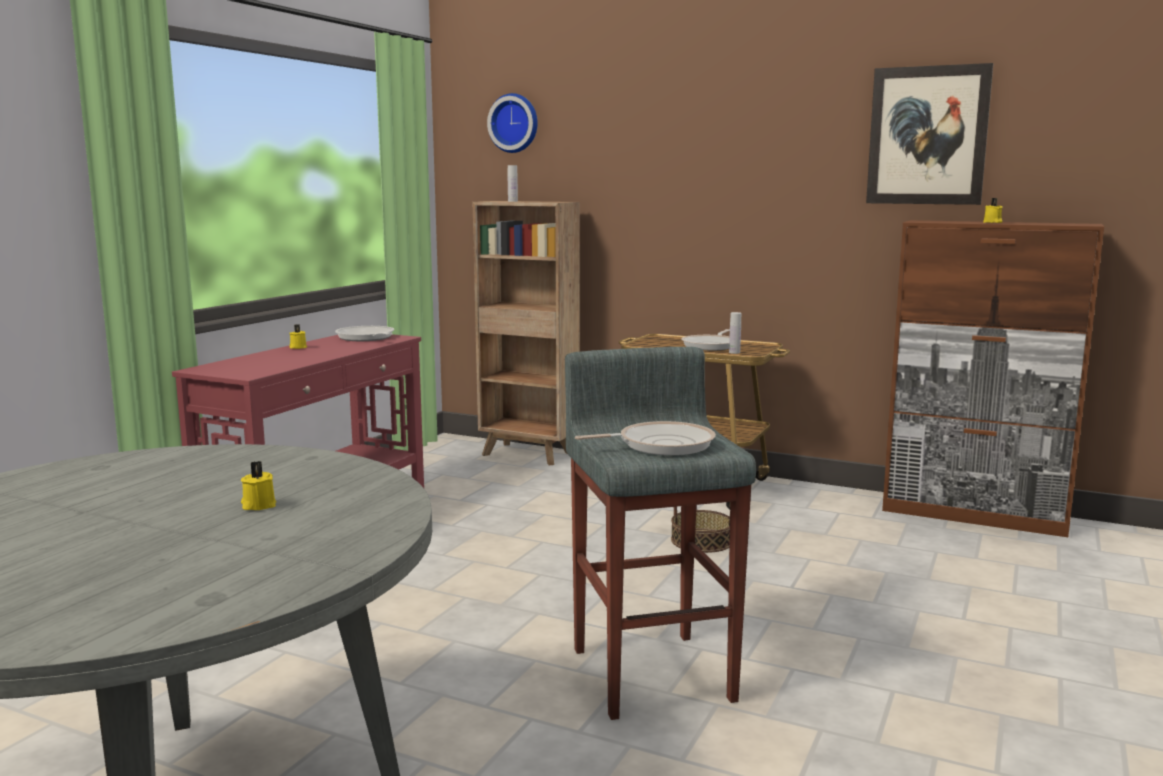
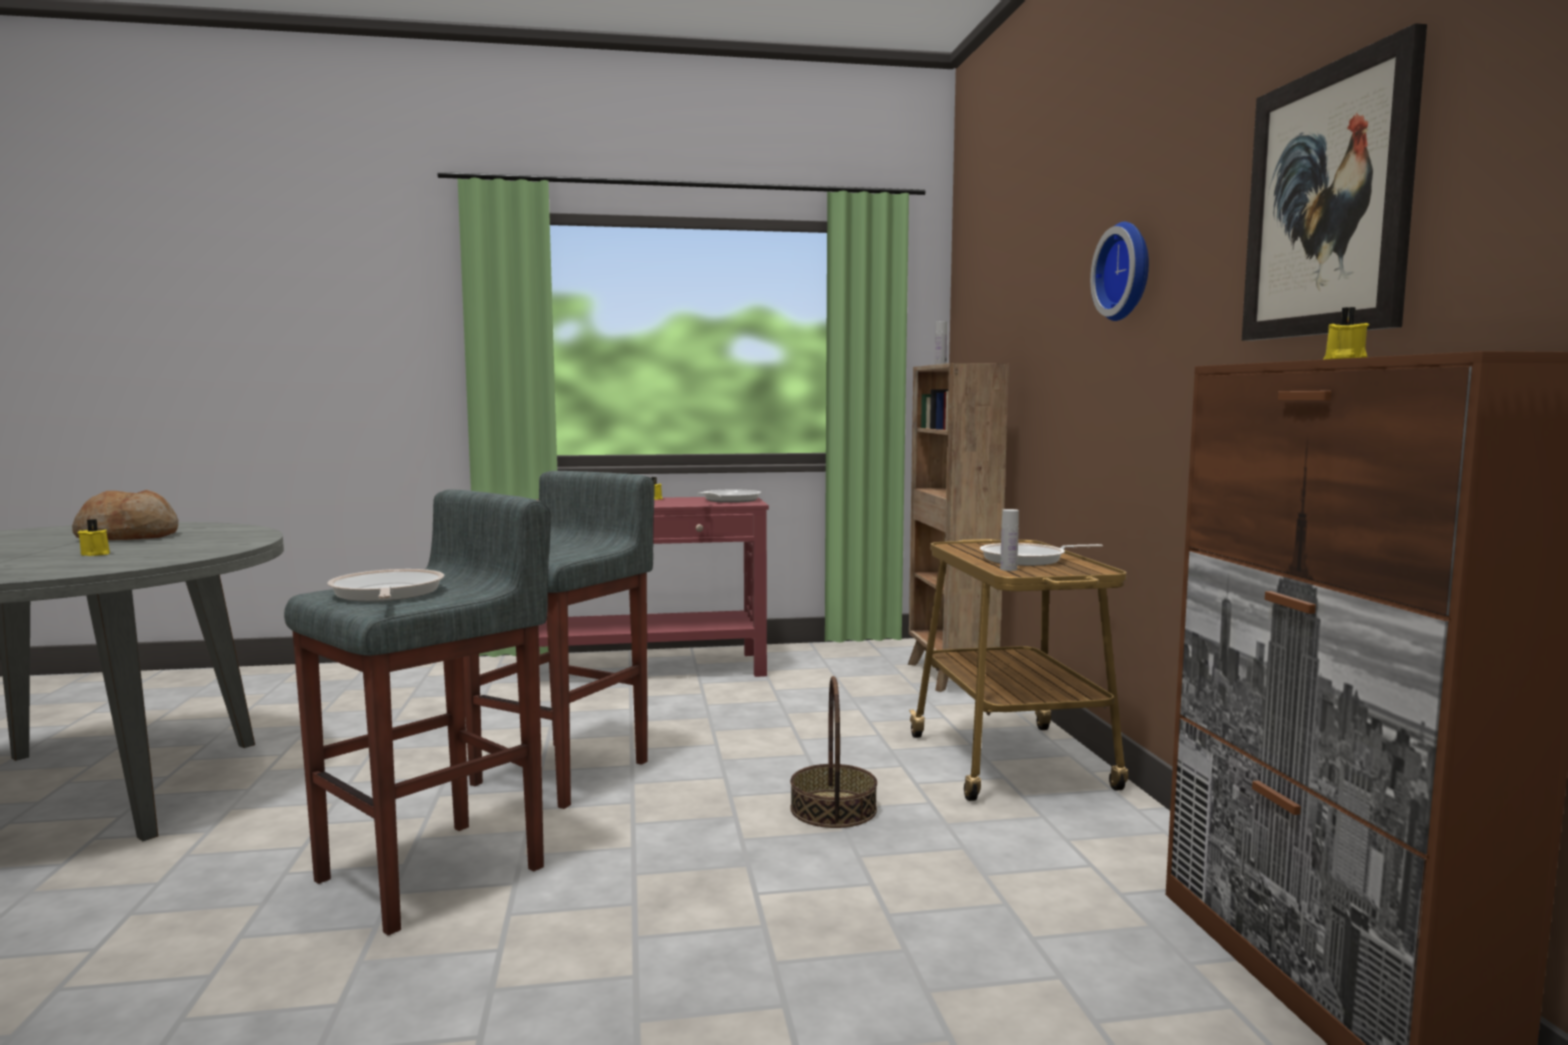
camera: 55 degrees right, 5 degrees down
(116, 493) = (129, 537): none -> bread
(514, 123) = (987, 273): wall clock -> wall clock (1127, 272)
(518, 597) = (565, 772): none -> grey stool
(660, 445) = (386, 594): frying pan -> frying pan turned 150 degrees counterclockwise

